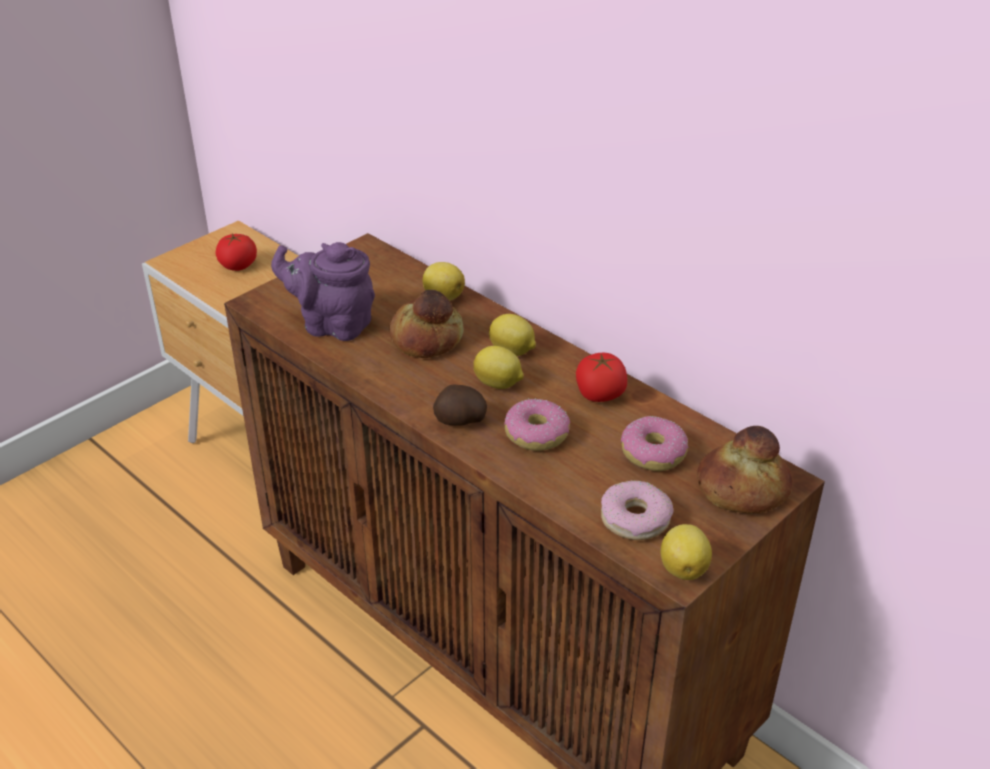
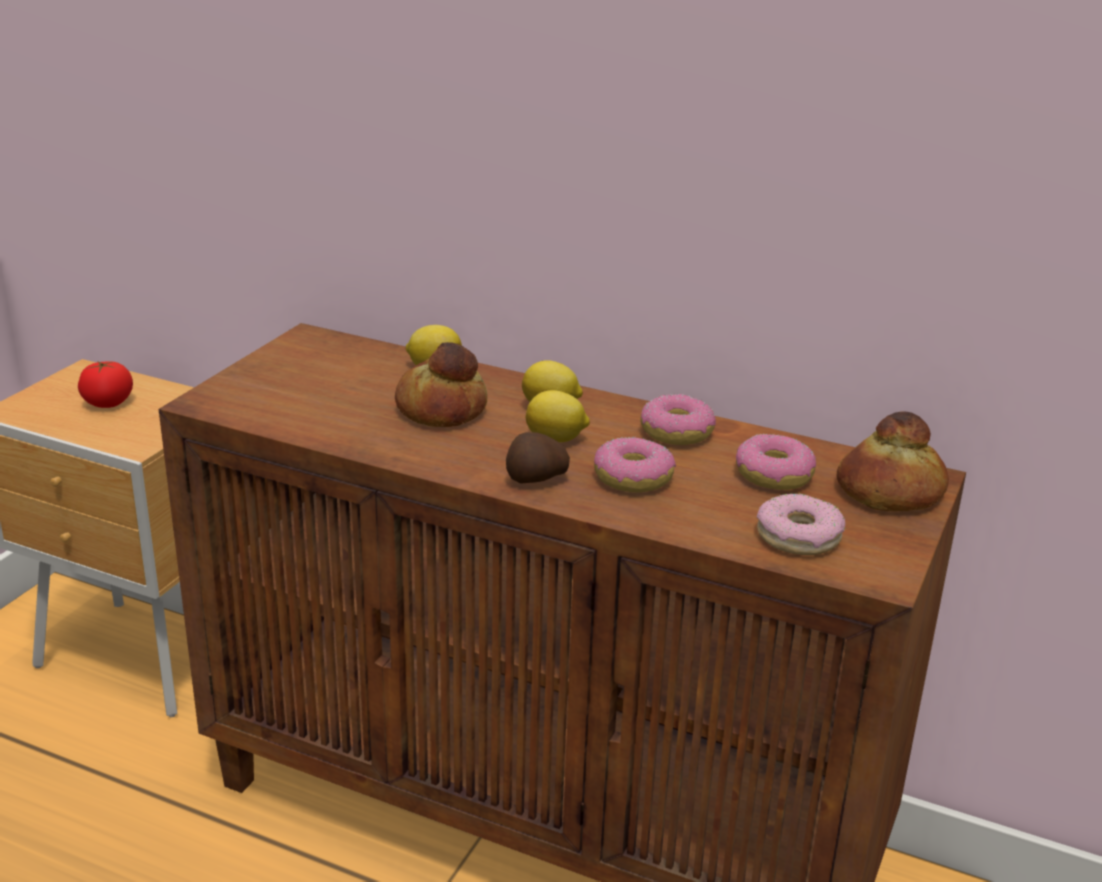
camera: 20 degrees left, 10 degrees down
(332, 325) = (315, 411): purple teapot -> none
(599, 394) = (677, 432): tomato -> donut
(683, 568) = (883, 571): lemon -> none

